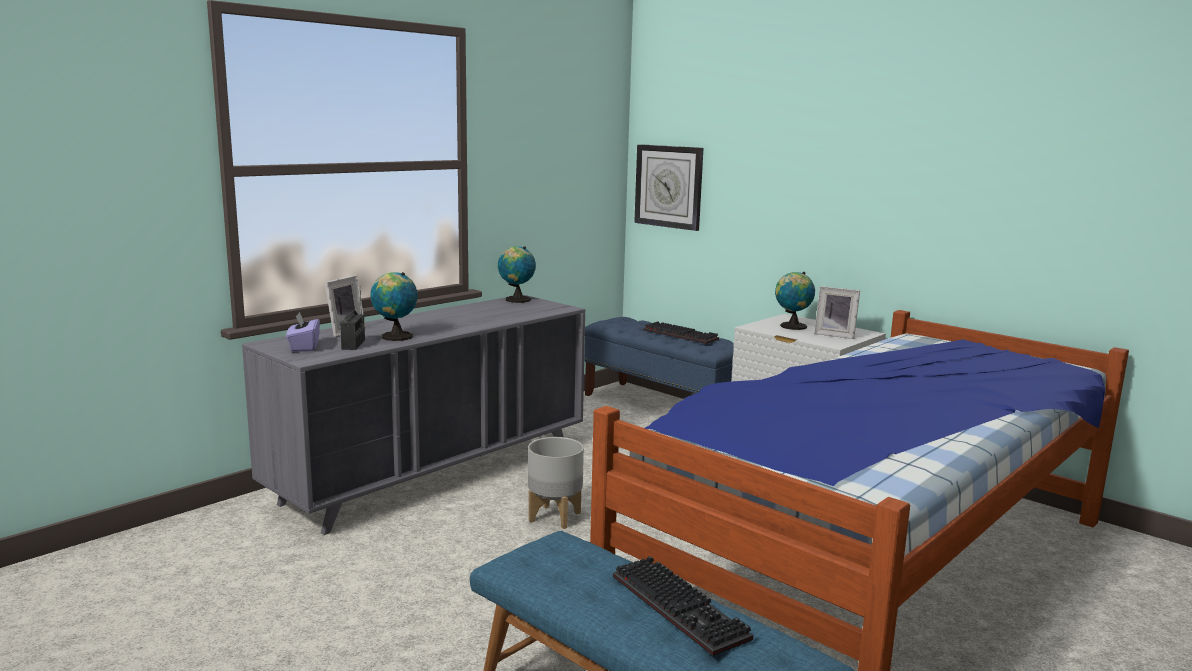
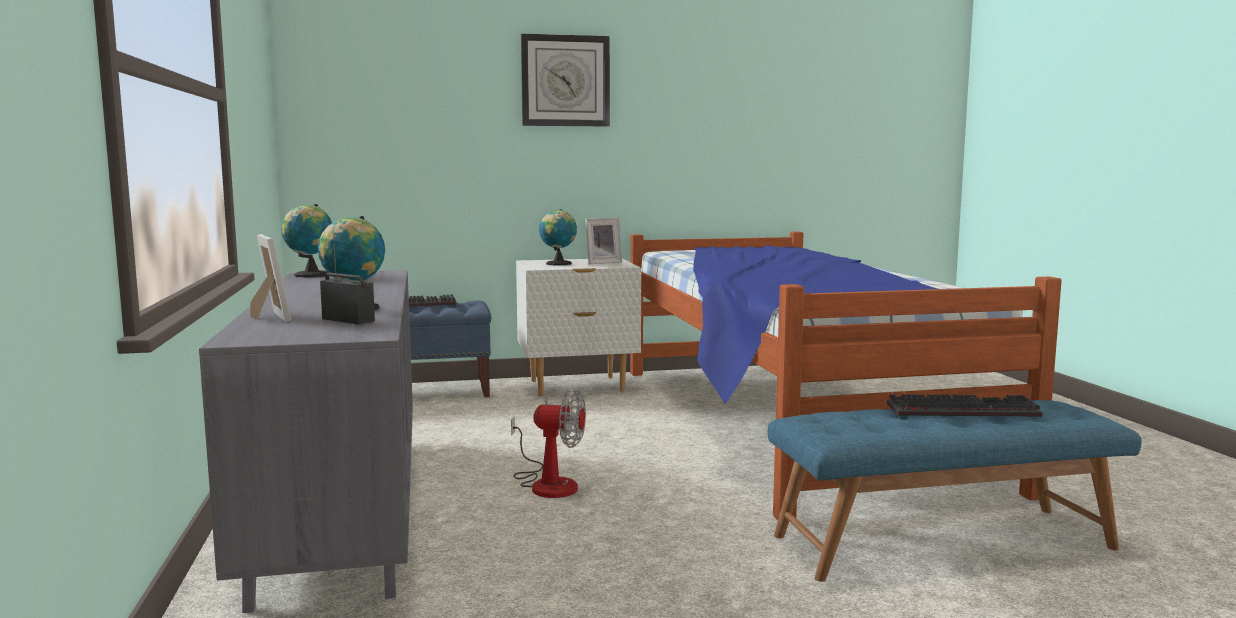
camera: 55 degrees left, 5 degrees down
(304, 347) = (306, 332): purple tissue box -> none
(555, 516) = (548, 483): grey planter -> fan
(669, 186) = (345, 143): wall clock -> wall clock (565, 81)

